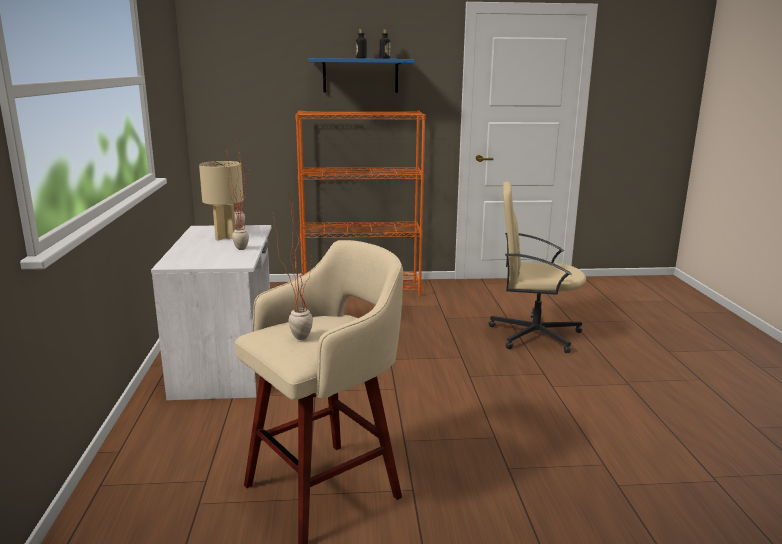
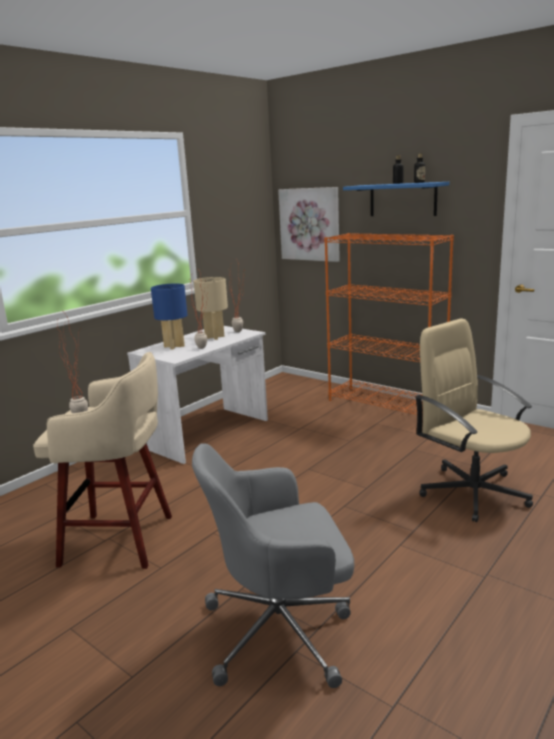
camera: 45 degrees right, 0 degrees up
(201, 253) = (174, 346): none -> blue table lamp
(241, 101) = (310, 224): none -> picture
(585, 478) = (281, 630): none -> grey office chair

